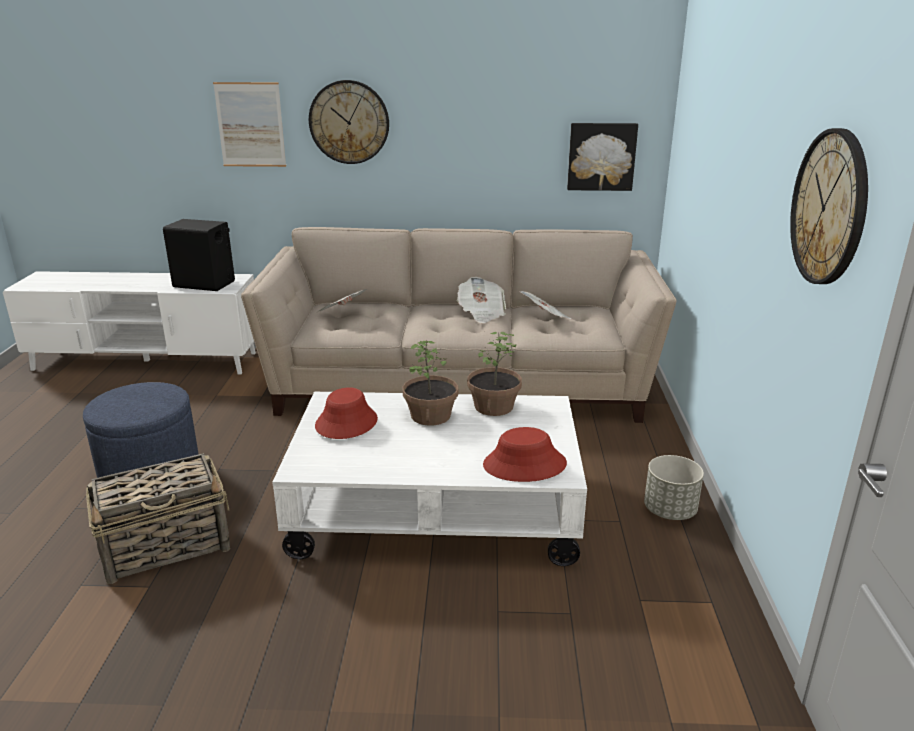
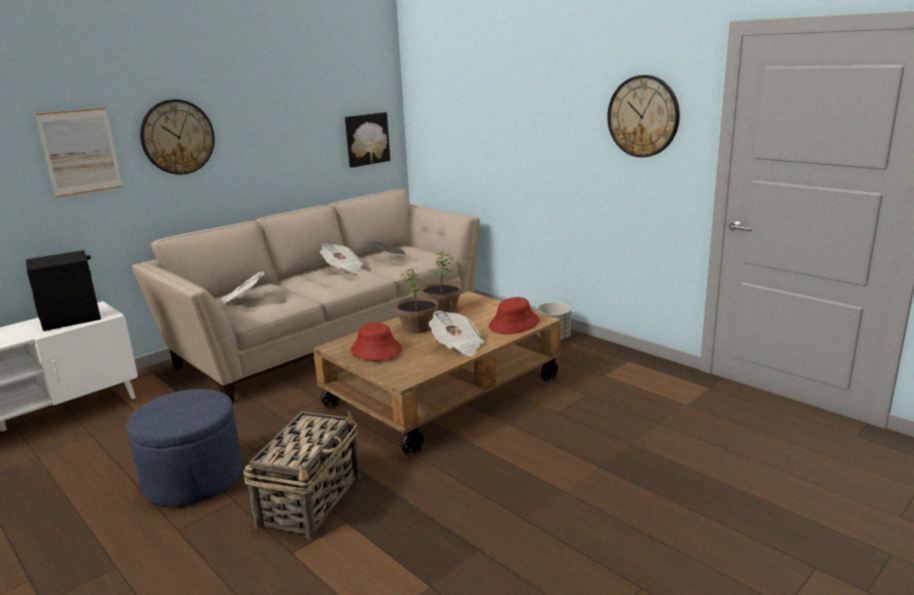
camera: 45 degrees left, 5 degrees down
(414, 460) = (457, 346): none -> newspaper
(436, 507) = (443, 392): white coffee table -> brown coffee table

